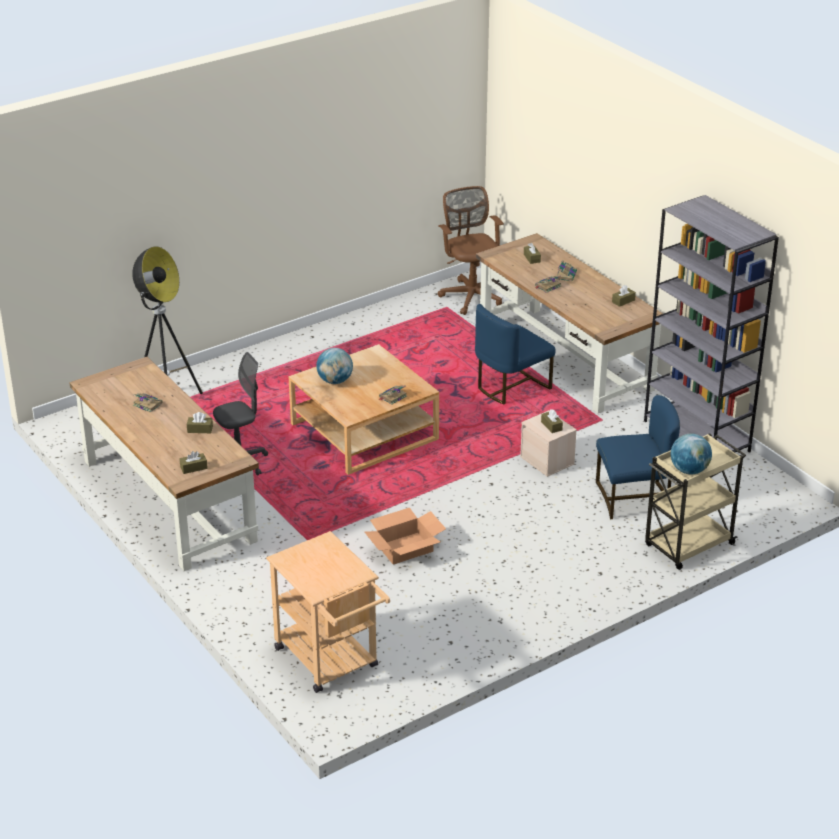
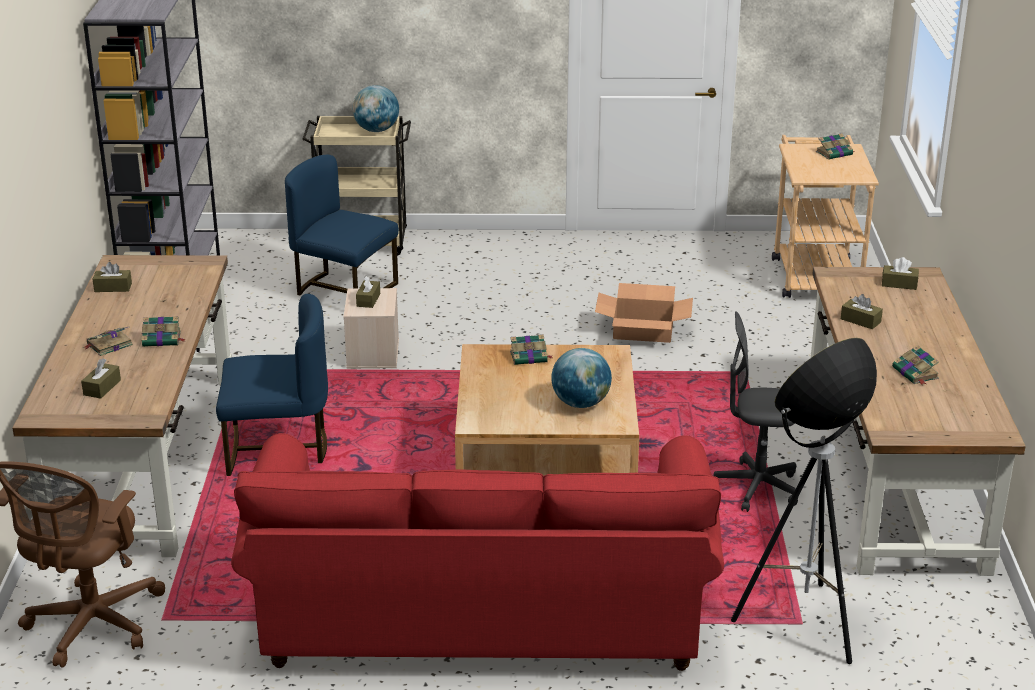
camera: 145 degrees left, 5 degrees down
(317, 356) = (481, 614): none -> red sofa
(324, 579) = (835, 153): none -> book

